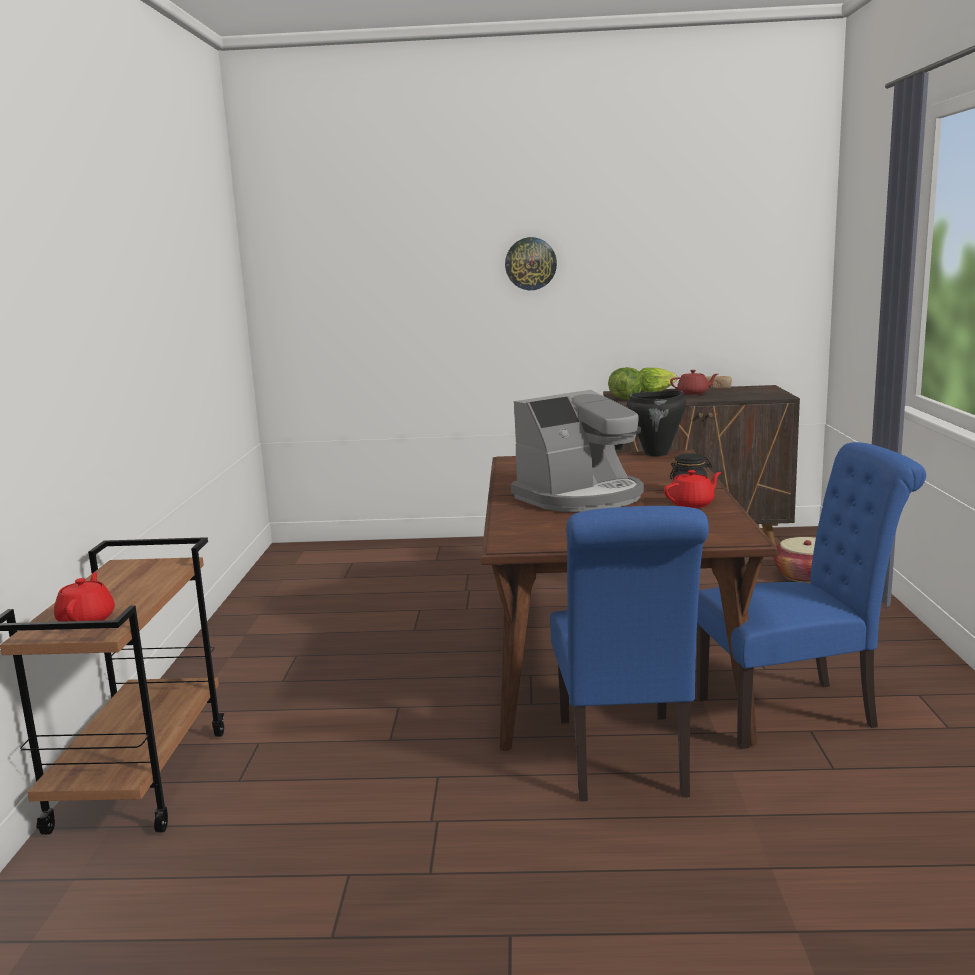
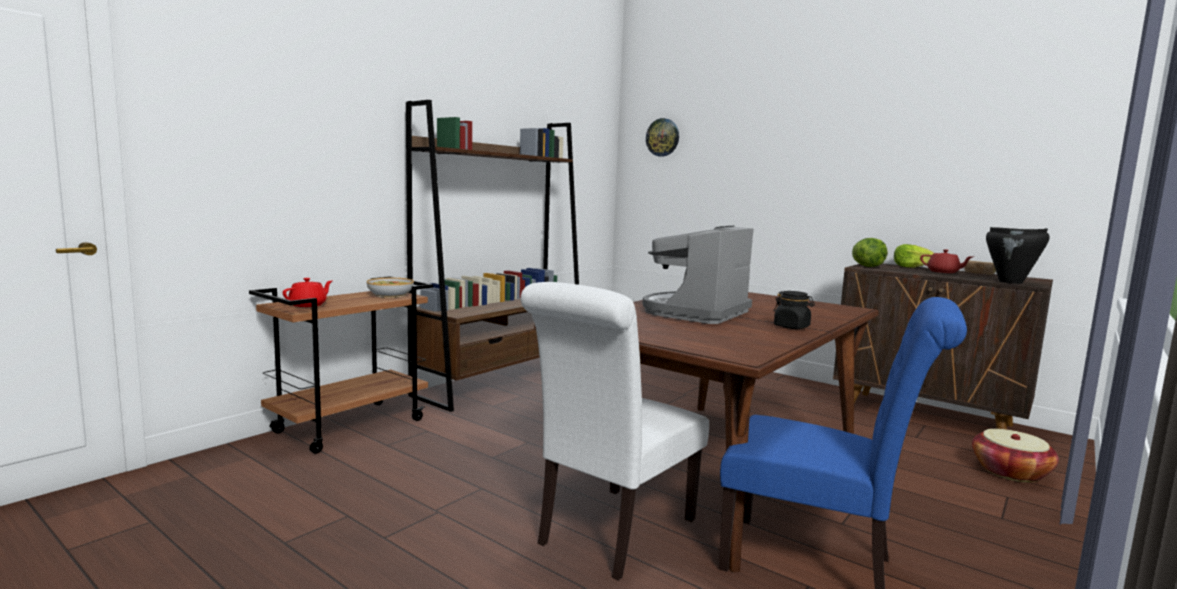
camera: 35 degrees right, 5 degrees down
(147, 569) = (391, 295): none -> bowl
(240, 644) = (504, 381): none -> brown bookcase
(530, 263) = (817, 147): wall clock -> wall clock (662, 137)
(581, 497) = (695, 312): coffee machine -> coffee machine turned 120 degrees clockwise
(624, 761) = (611, 534): blue chair -> white chair
(656, 454) = (835, 305): black cooking pot -> black cooking pot (1011, 282)
(692, 504) = (768, 333): red teapot -> none

